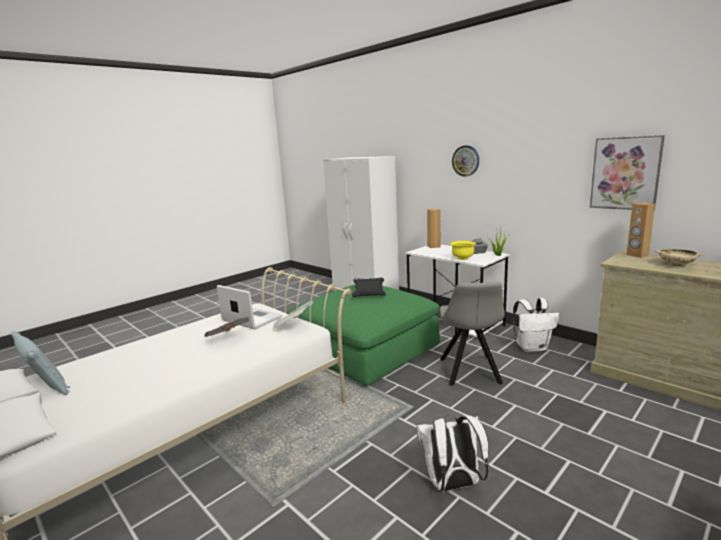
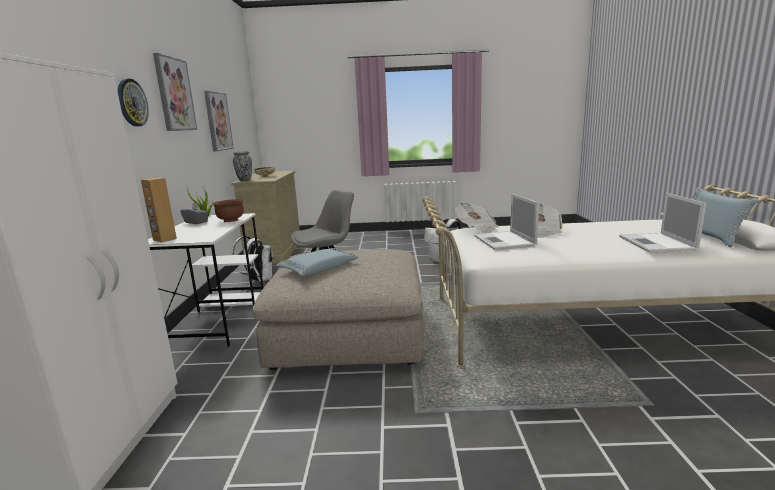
camera: 135 degrees left, 0 degrees up
(114, 353) = (657, 244): none -> laptop
(364, 350) = (349, 332): green ottoman -> beige ottoman
(368, 291) = (318, 267): black pillow -> blue pillow
(462, 258) = (230, 220): yellow bowl -> brown bowl
(526, 149) = (174, 94): none -> picture
(637, 255) = (244, 180): brown speaker -> vase

